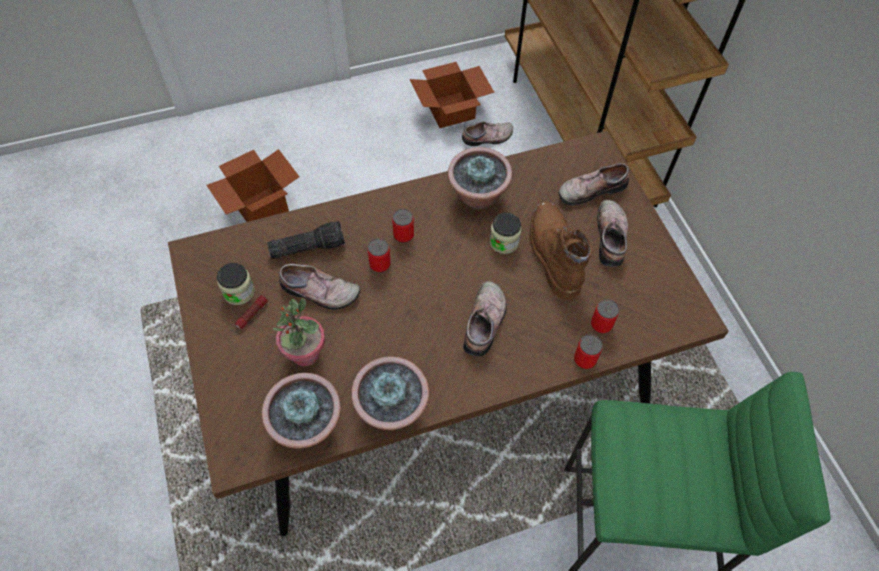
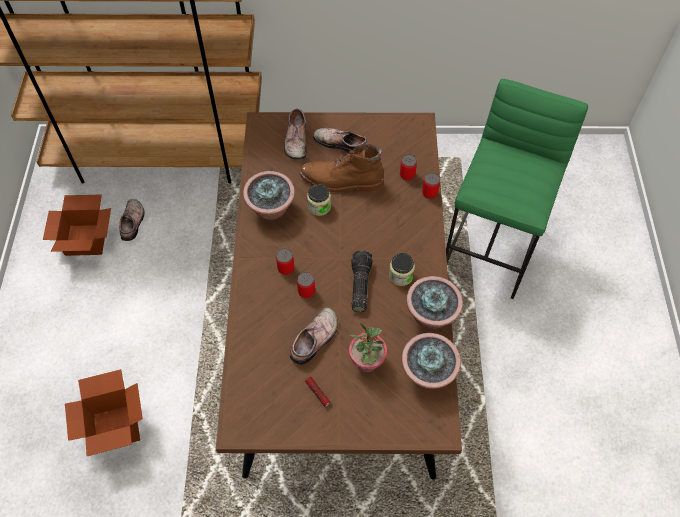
camera: 70 degrees left, 0 degrees up
(239, 292) = (292, 399): jar -> jar (400, 275)
(308, 246) = (268, 337): flashlight -> flashlight (359, 285)
(486, 322) = (382, 239): shoe -> none

